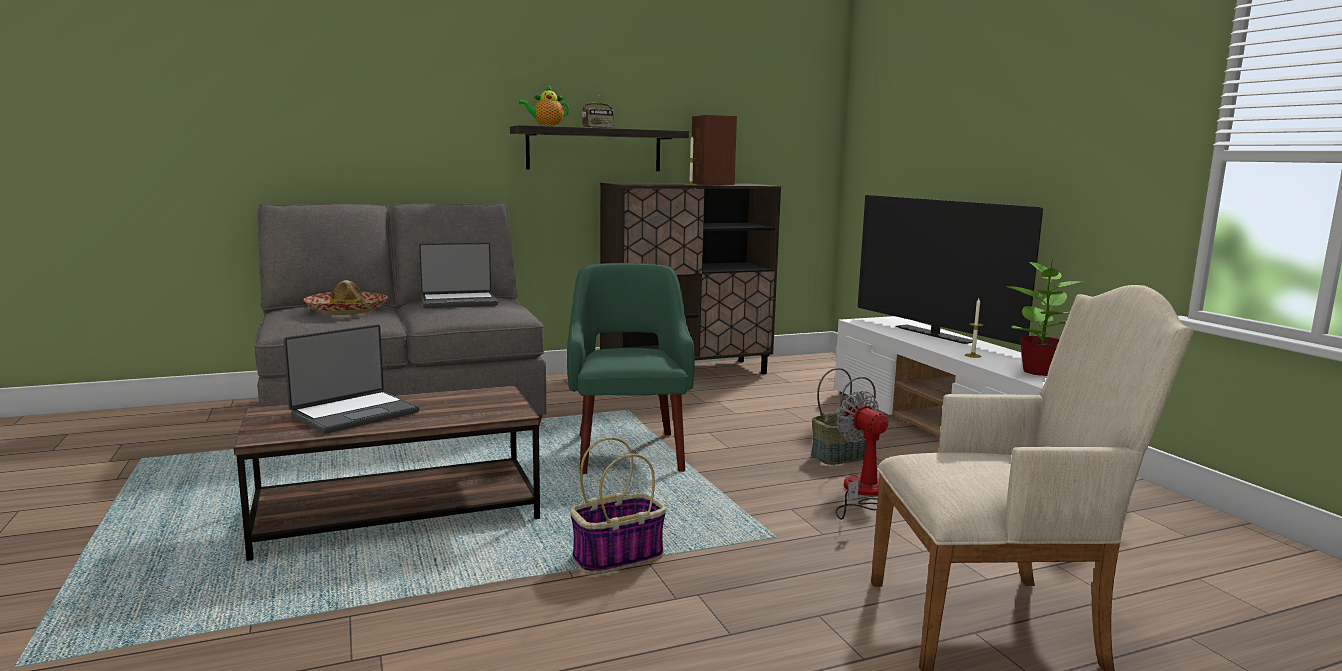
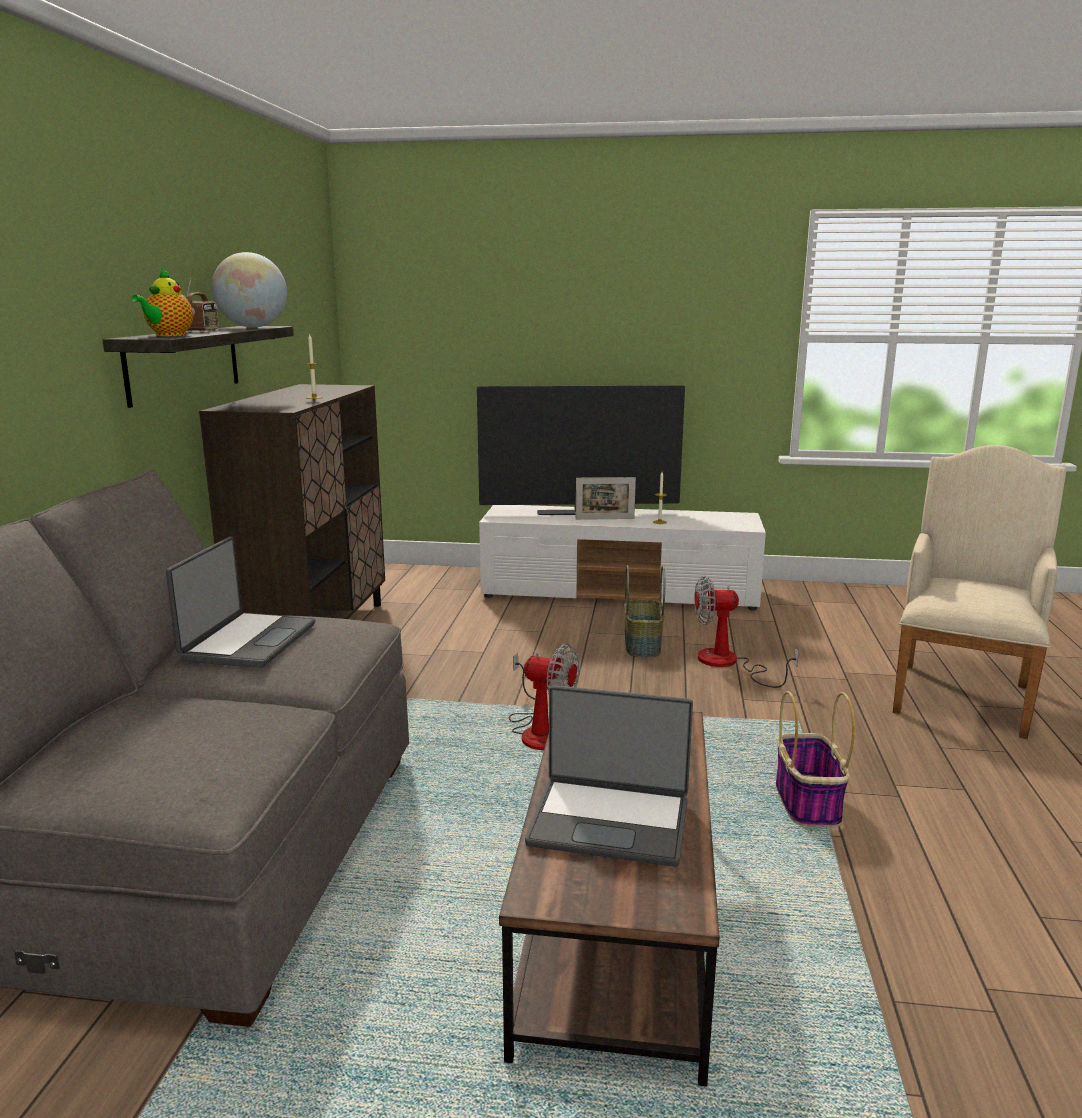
camera: 60 degrees left, 5 degrees up
(347, 311) = (175, 726): hat -> none
(354, 414) = (610, 821): laptop -> laptop turned 120 degrees clockwise
(628, 451) = (540, 731): green armchair -> fan
(654, 129) = (253, 327): none -> globe
(712, 183) = (304, 392): brown speaker -> none
(936, 342) = (605, 519): none -> picture frame
(1040, 372) = (723, 521): potted plant -> none

